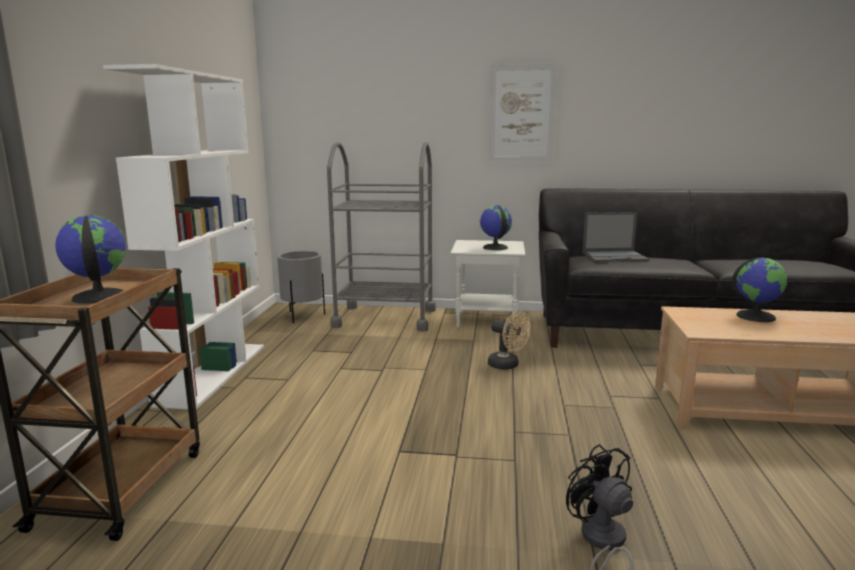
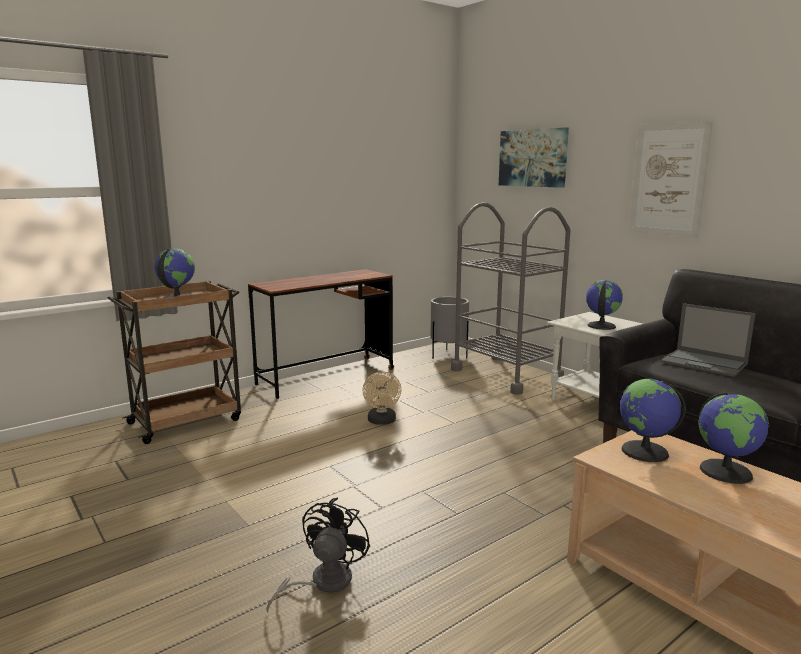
camera: 45 degrees right, 0 degrees up
(213, 373) = (326, 377): white bookcase -> brown desk
(373, 95) = (533, 158): none -> picture
(507, 366) = (526, 445): beige fan -> beige fan (382, 421)
(705, 320) = (645, 452): none -> globe

